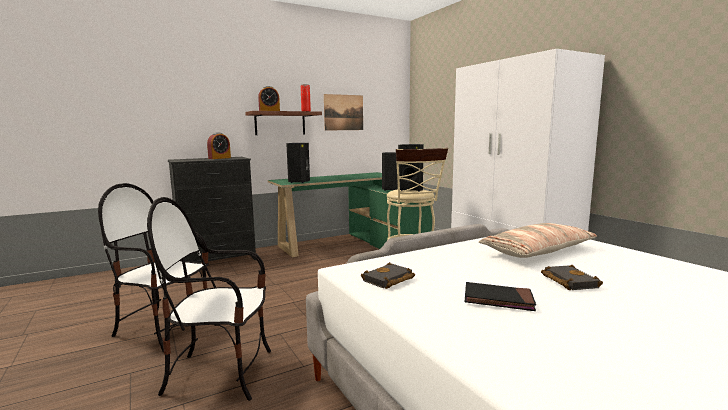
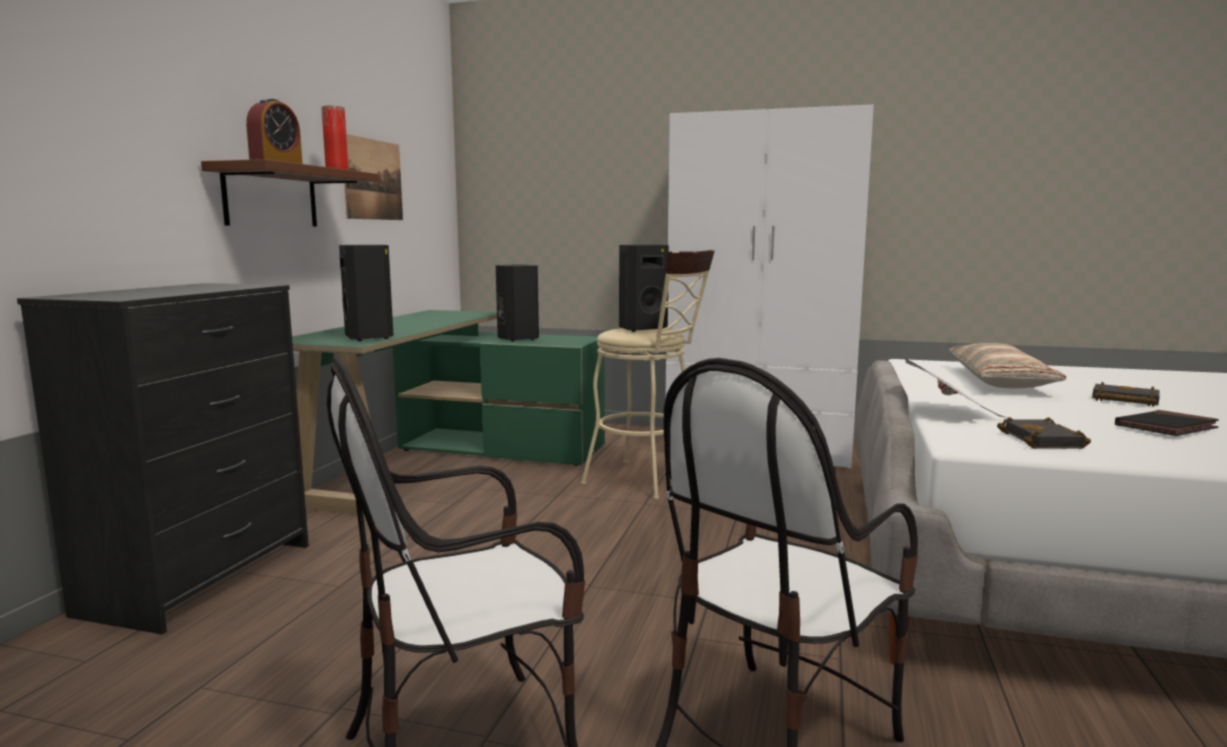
camera: 45 degrees left, 0 degrees up
(219, 158) = (188, 288): alarm clock -> none
(412, 257) = (950, 413): none -> newspaper

